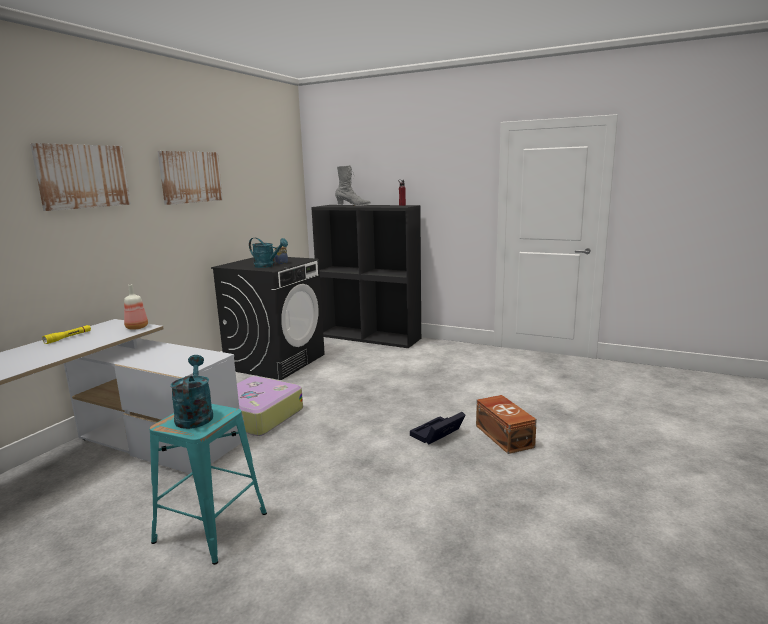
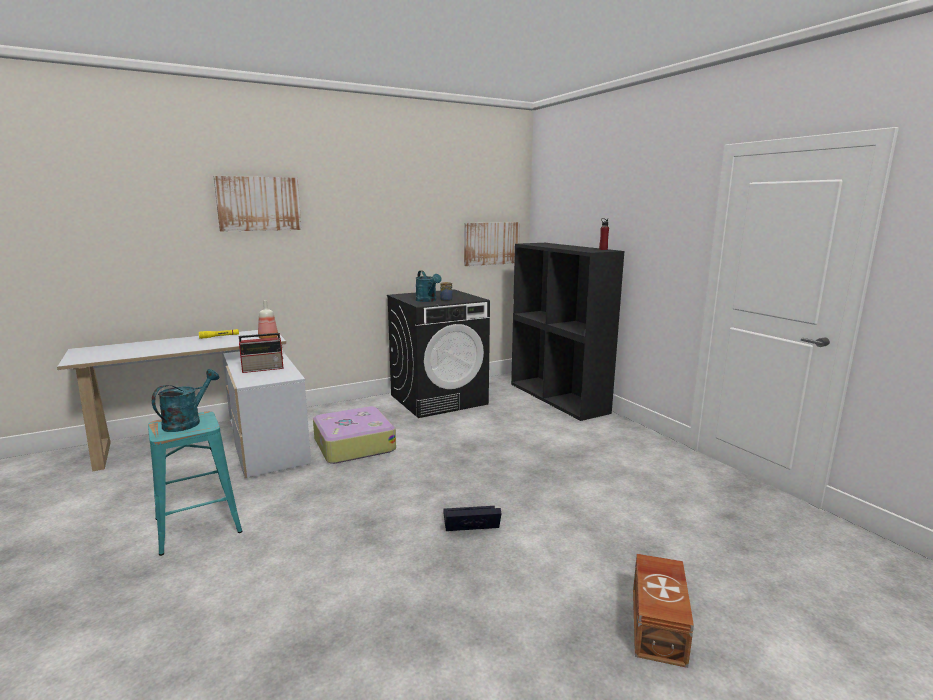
camera: 35 degrees right, 0 degrees up
(168, 357) = (264, 368): none -> radio
(190, 177) = (374, 207): picture -> picture (491, 243)
(353, 205) = (555, 245): grey boot -> none
(504, 435) = (536, 556): brown storage box -> brown storage box (659, 624)

